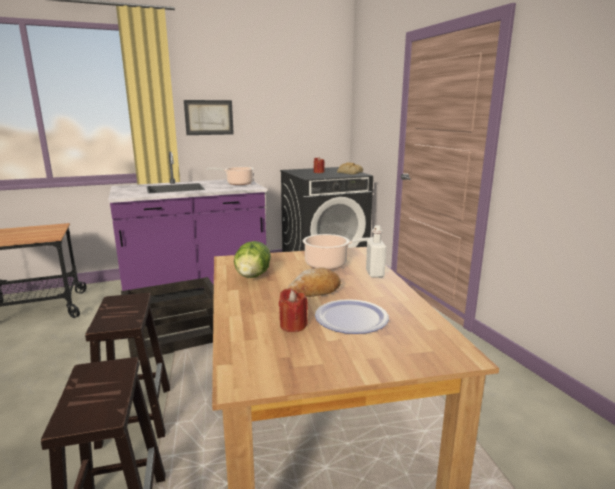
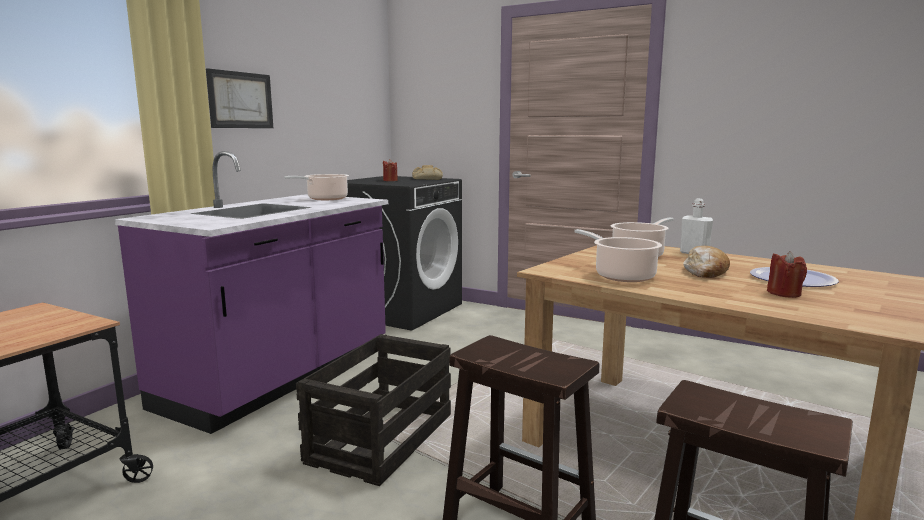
camera: 40 degrees left, 5 degrees down
(252, 276) = (621, 276): lettuce -> cooking pot

